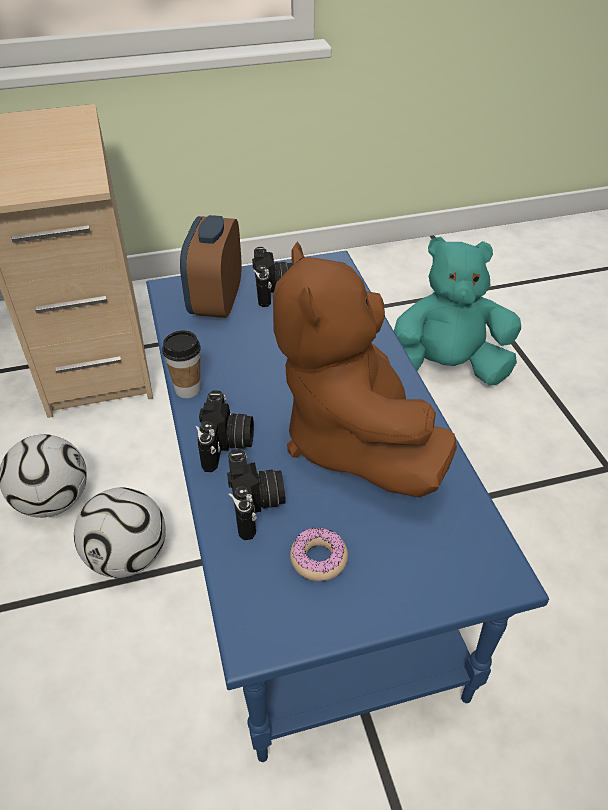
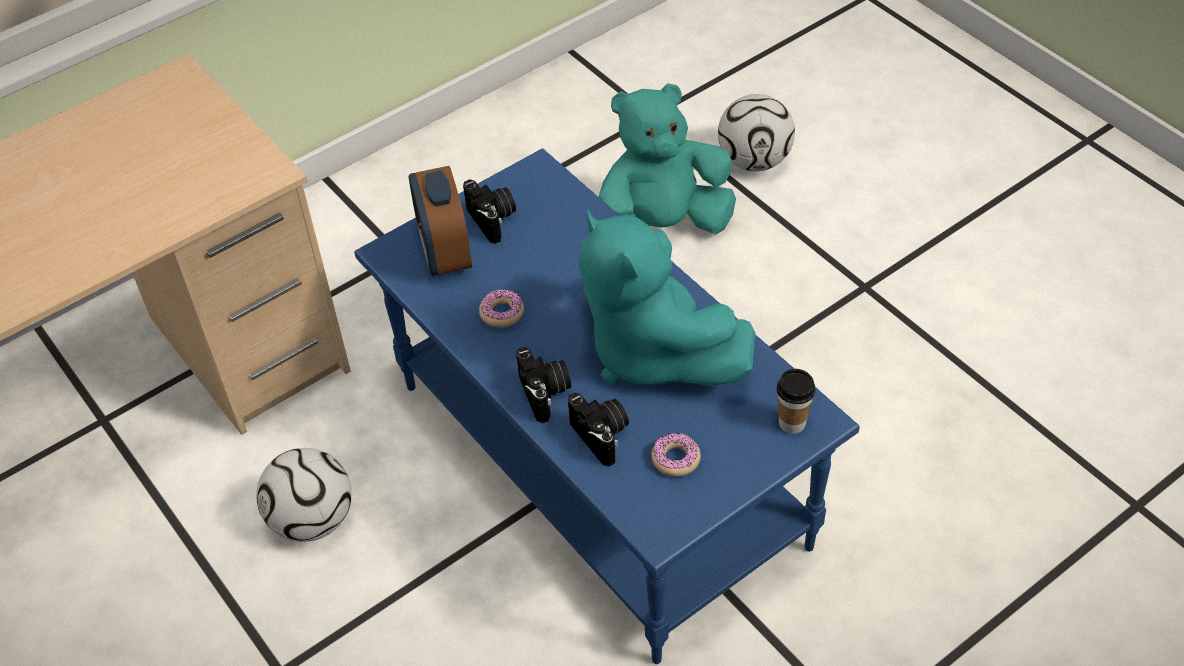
camera: 20 degrees left, 5 degrees up
(128, 556) = (430, 544): football -> football (754, 160)
(188, 389) = (477, 354): cup -> cup (792, 423)
(232, 362) = (502, 313): none -> donut
(352, 439) = (652, 351): brown plush toy -> turquoise plush toy

